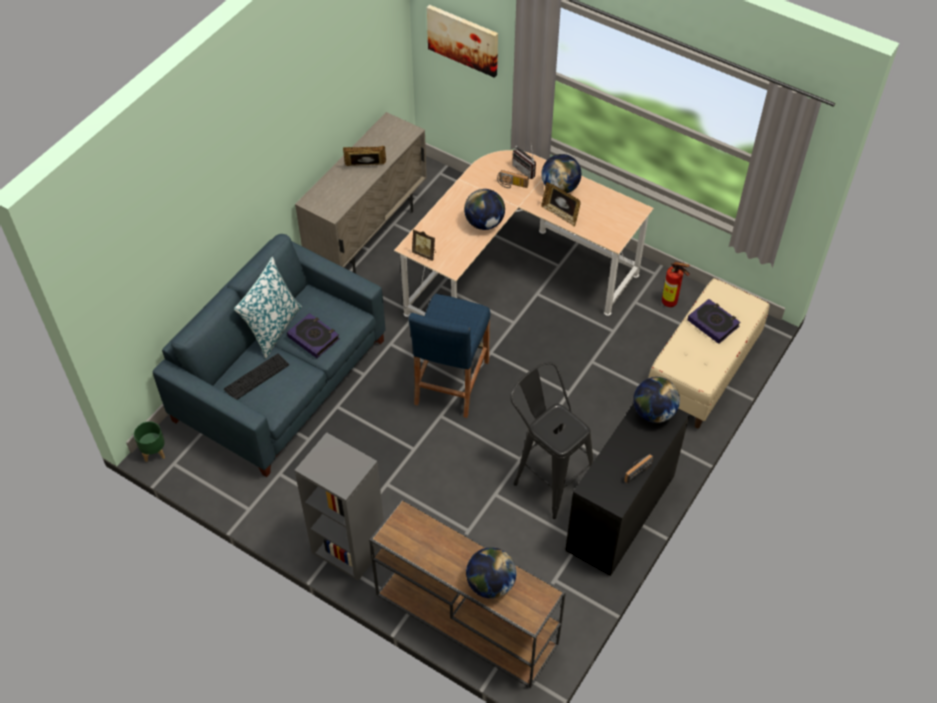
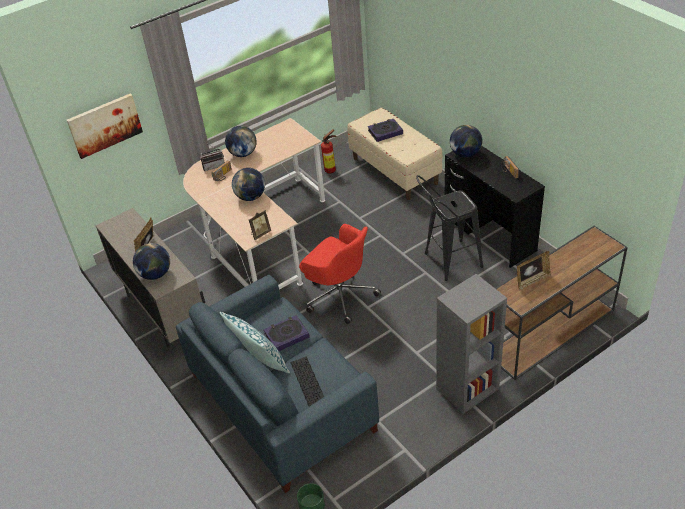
camera: 65 degrees left, 10 degrees down
(451, 382) = (339, 294): blue stool -> red office chair
(490, 584) = (578, 259): globe -> globe (155, 274)
(560, 214) = (268, 159): picture frame -> picture frame (531, 280)

